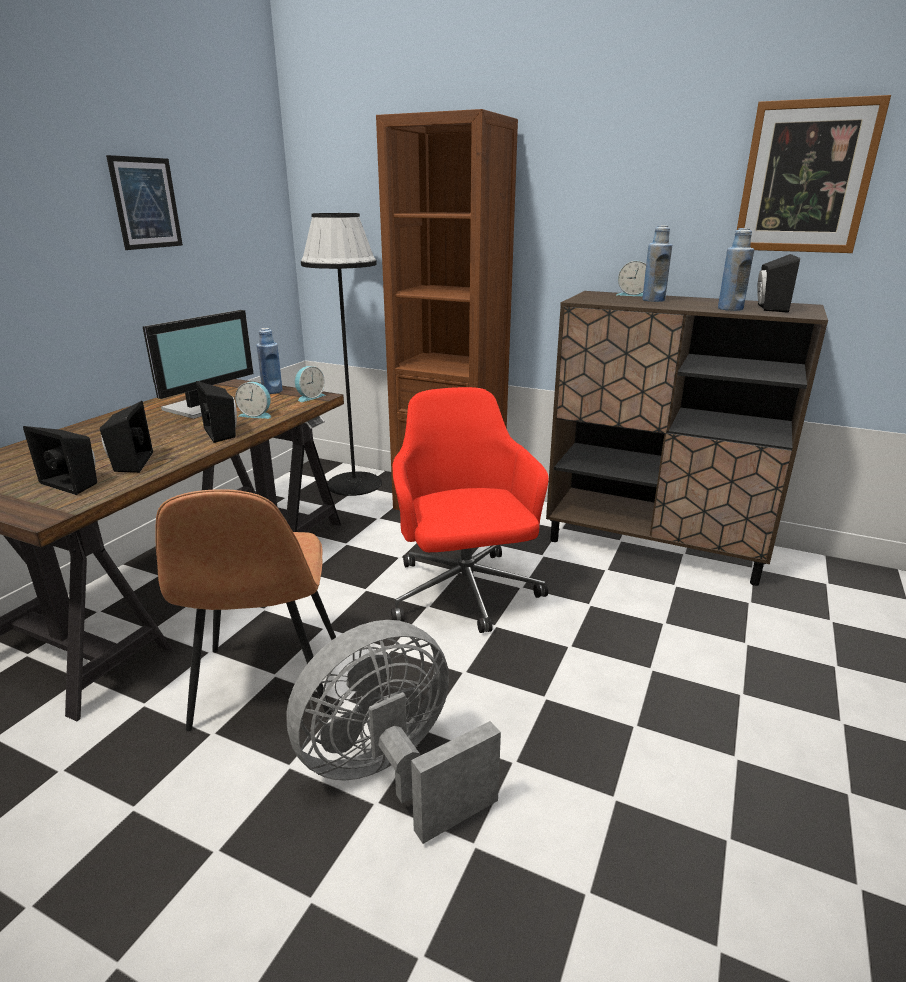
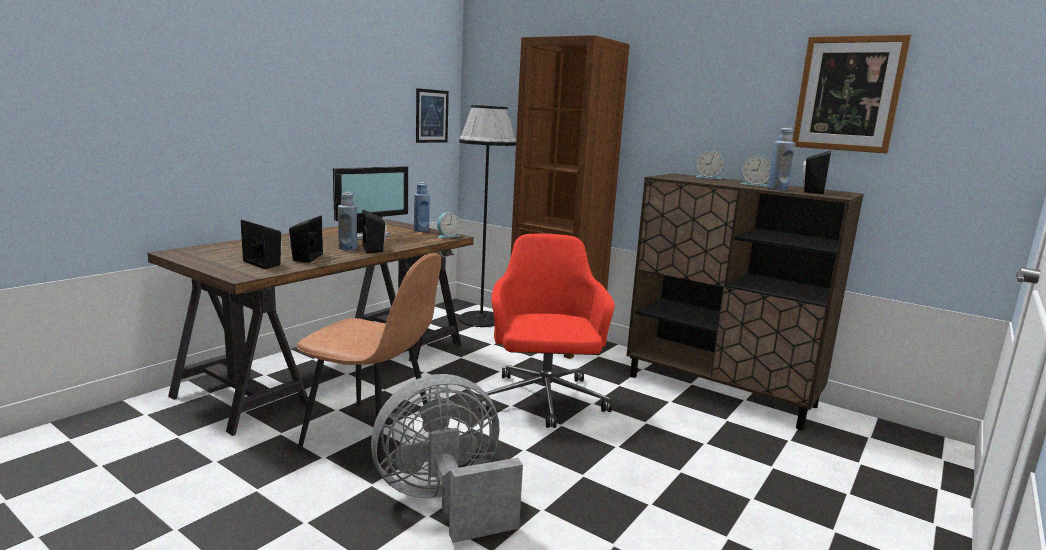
camera: 10 degrees right, 10 degrees down
(146, 203) = (353, 89): picture -> picture (432, 116)
(257, 415) = (403, 242): alarm clock -> alarm clock (755, 184)
(267, 685) = (371, 435): brown chair -> brown chair turned 75 degrees counterclockwise
(653, 300) = (721, 181): blue bottle -> blue bottle (348, 248)

